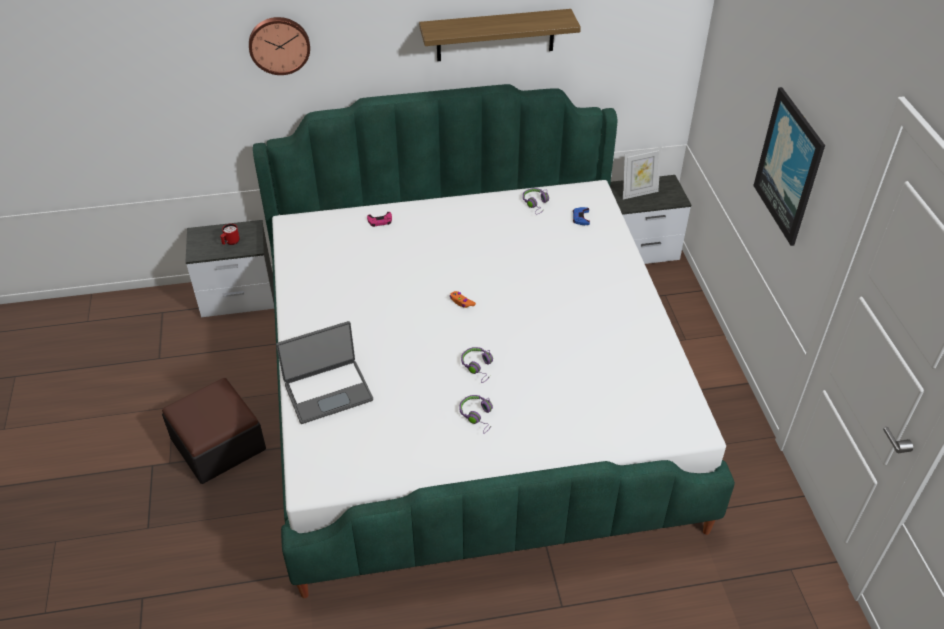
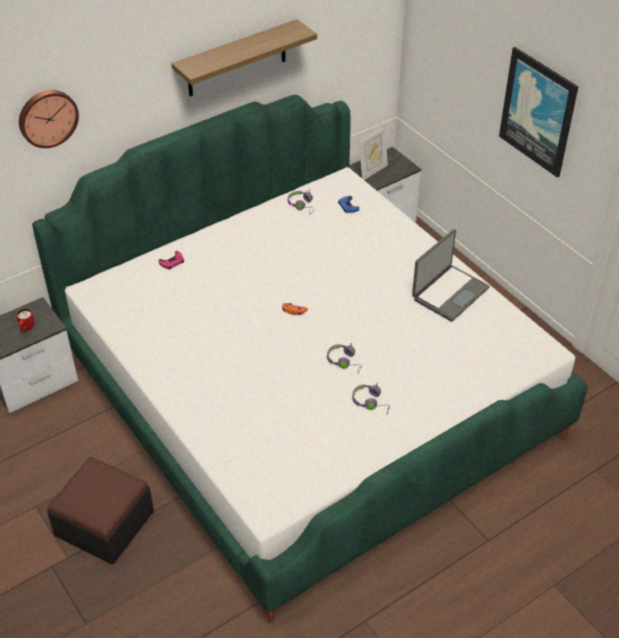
camera: 25 degrees left, 0 degrees up
(328, 391) = (228, 427): laptop -> laptop (449, 293)

